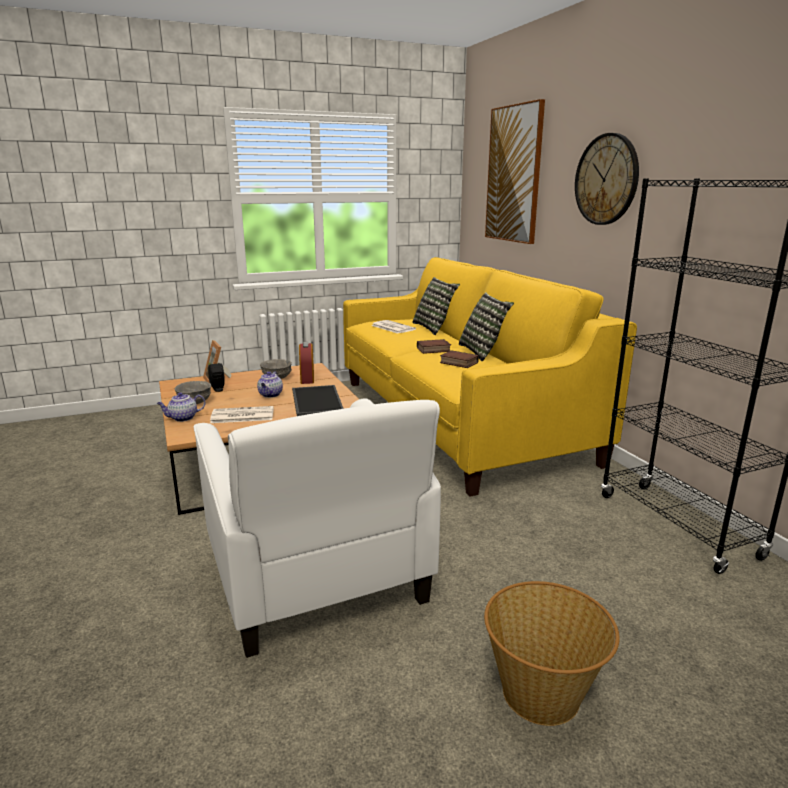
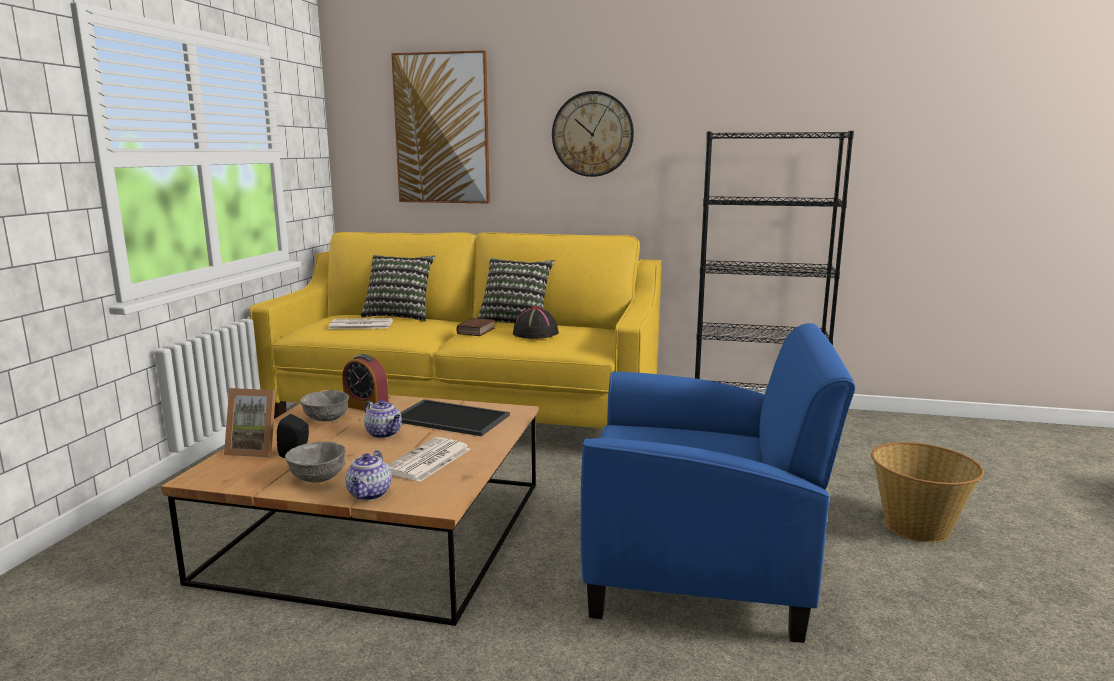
camera: 55 degrees left, 5 degrees down
(317, 578) = (699, 569): white armchair -> blue armchair
(458, 363) = (535, 334): book -> black hat

